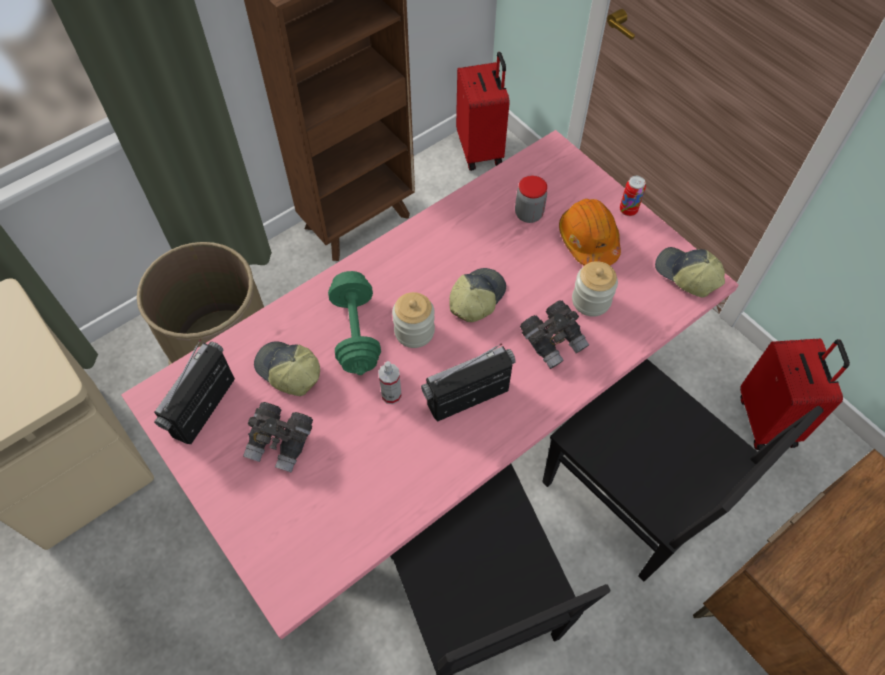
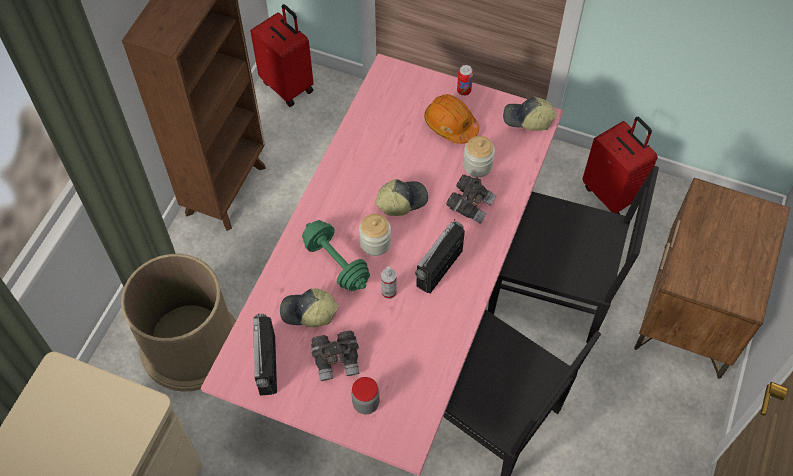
camera: 30 degrees left, 0 degrees up
(476, 298) = (401, 200): cap -> cap turned 60 degrees clockwise
(528, 214) = (399, 124): jar -> jar (366, 403)

